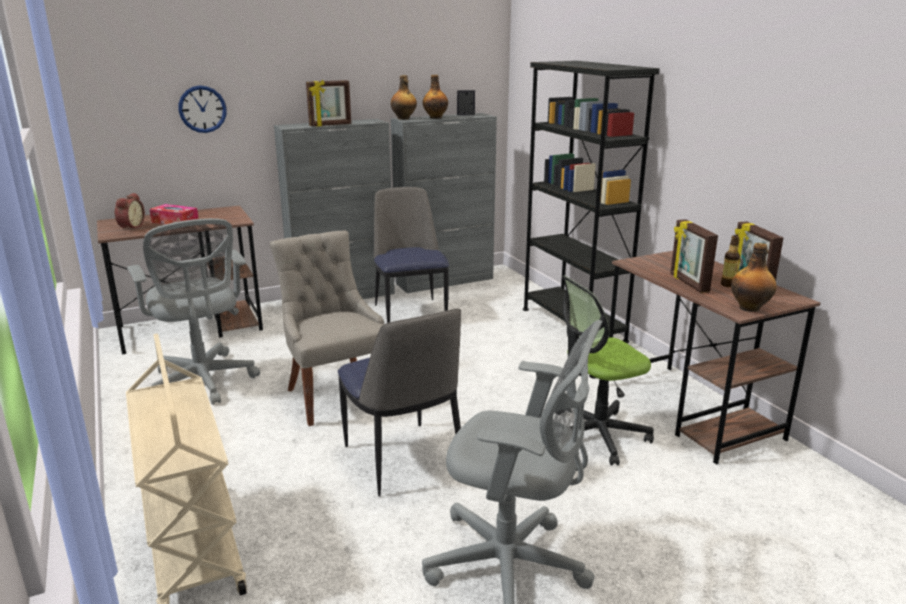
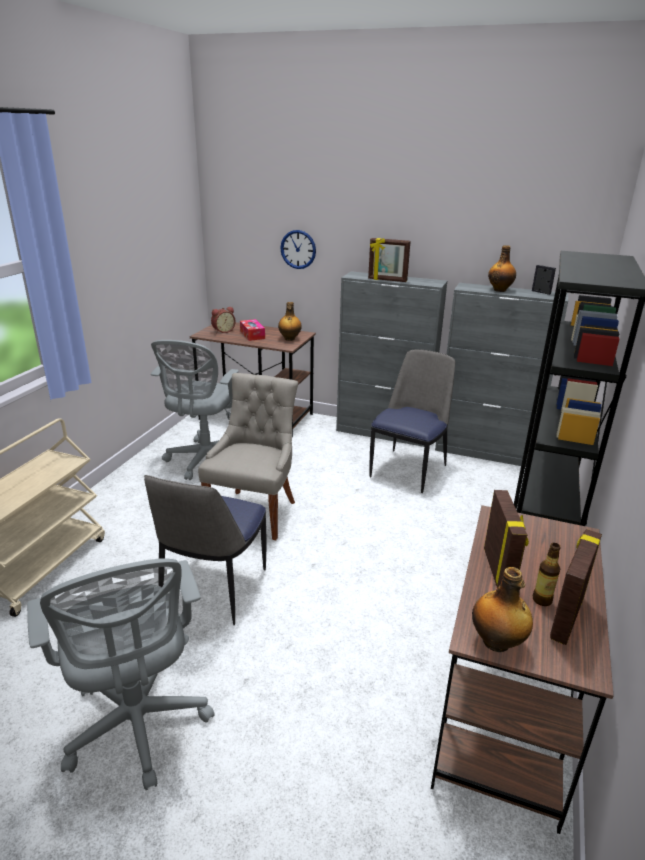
camera: 45 degrees right, 5 degrees up
(403, 118) = (468, 285): bottle -> bottle (289, 339)
(596, 434) = (373, 671): office chair -> none
(688, 283) = (499, 572): picture frame -> picture frame turned 150 degrees clockwise

